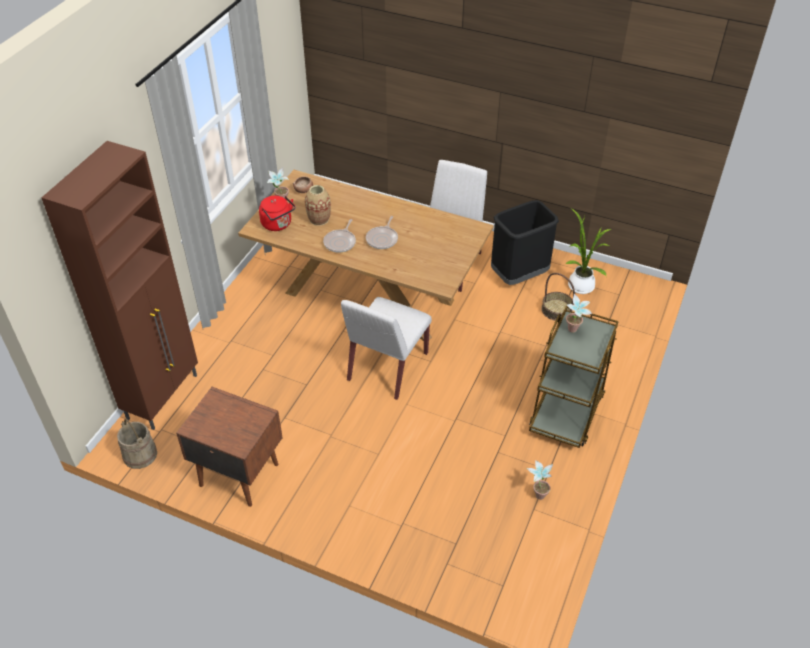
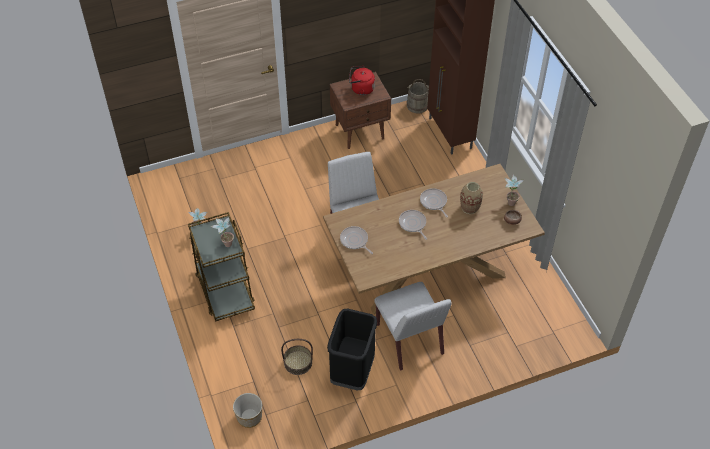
camera: 135 degrees right, 5 degrees up
(278, 224) = (486, 185): red kettle -> red kettle (361, 89)
(449, 259) = (355, 241): none -> frying pan
(579, 284) = (302, 400): potted plant -> none
(634, 301) = (249, 417): none -> planter

